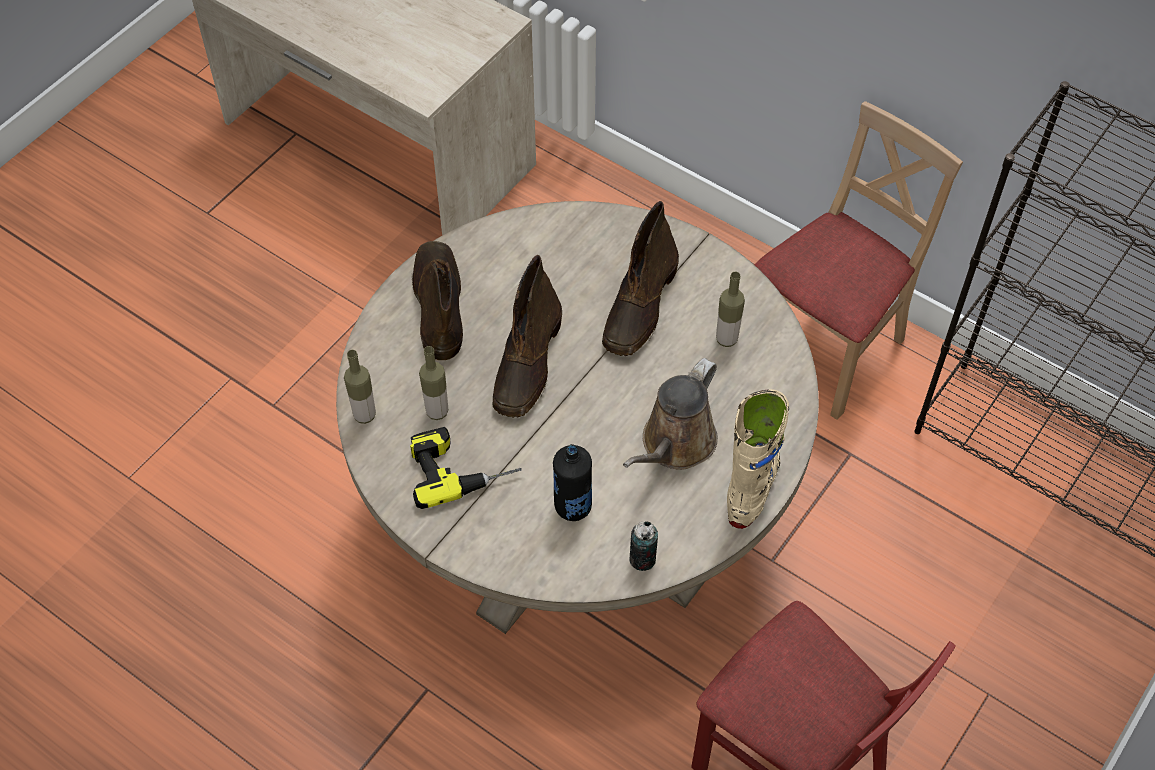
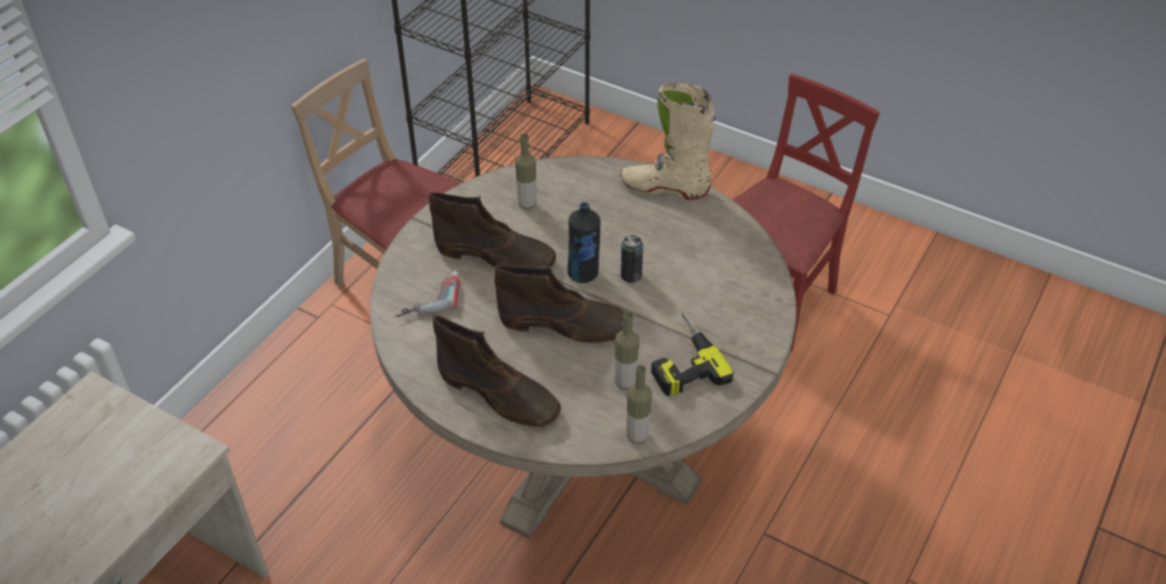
camera: 95 degrees left, 10 degrees down
(439, 304) = (500, 395): brown boot -> brown boot turned 135 degrees counterclockwise
(572, 507) = (706, 286): black bottle -> black bottle (583, 273)
(582, 248) = (429, 297): none -> power drill
(642, 559) = (744, 243): can -> can (631, 275)
(675, 444) = (635, 230): brown watering can -> none

